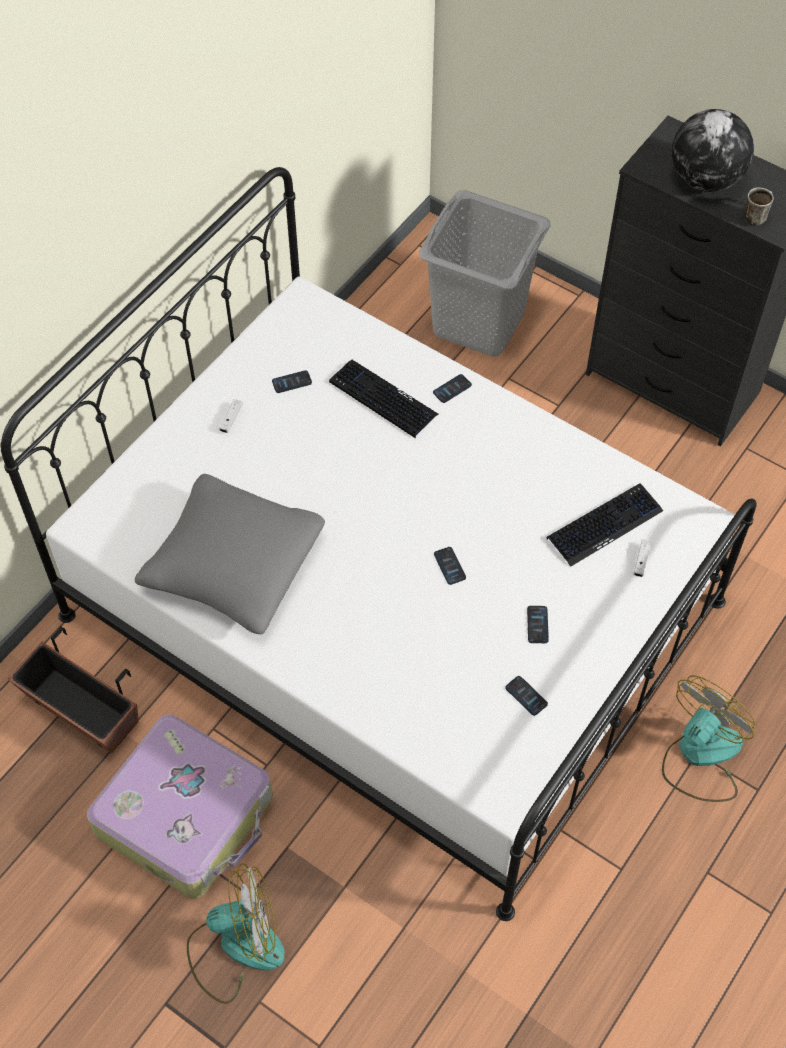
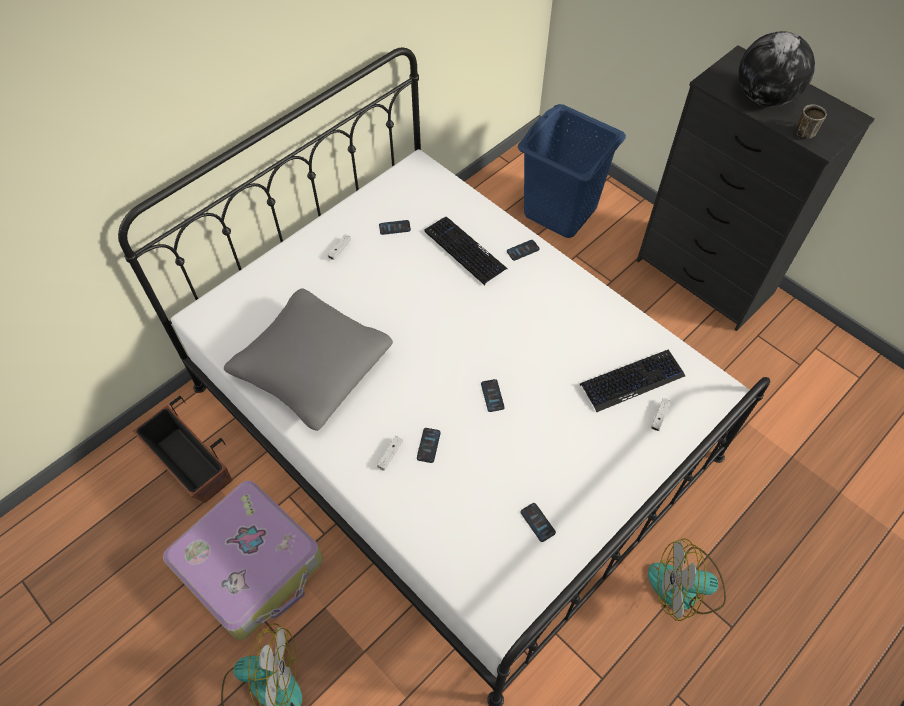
camera: 10 degrees right, 0 degrees up
(347, 650) = (390, 455): none -> white game controller
(478, 321) = (560, 210): grey laundry basket -> blue laundry basket
(537, 625) = (559, 459): phone -> phone (428, 445)
(700, 756) = (685, 588): fan -> fan turned 135 degrees counterclockwise

